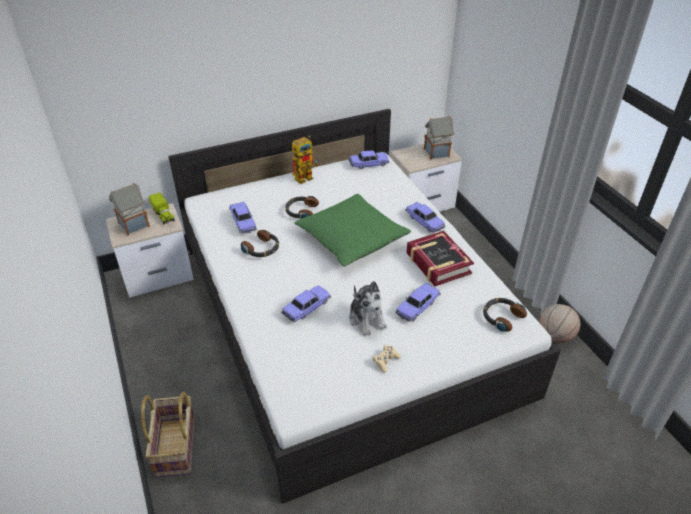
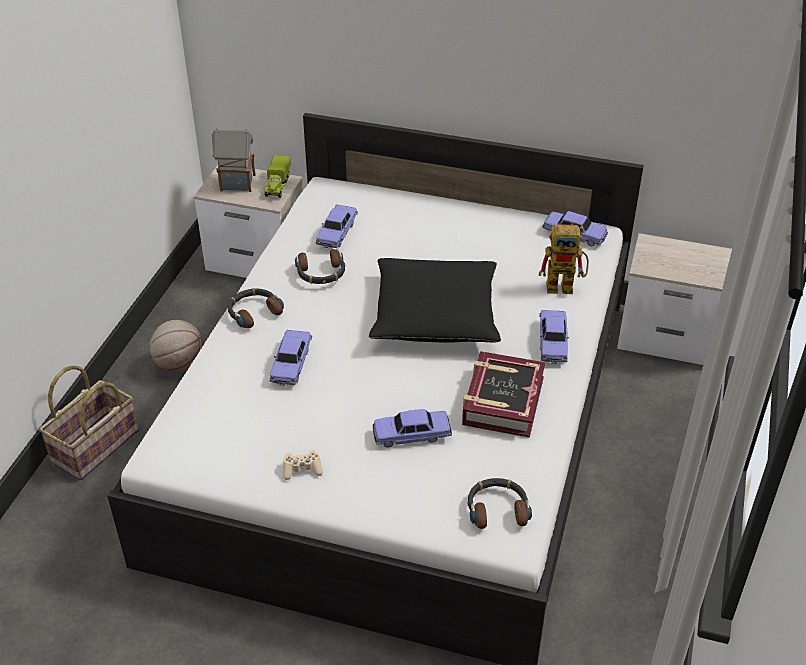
camera: 40 degrees right, 0 degrees up
(301, 211) = (416, 252): headphones -> headphones (254, 312)
(306, 176) = (474, 214): toy robot -> toy robot (565, 286)
(306, 308) = (291, 363): toy car -> toy car turned 105 degrees clockwise
(351, 238) = (435, 315): green pillow -> black pillow
(367, 319) = (338, 413): plush toy -> none
(437, 152) = (704, 265): toy house -> none
(555, 336) = (649, 614): basketball -> basketball (180, 365)

